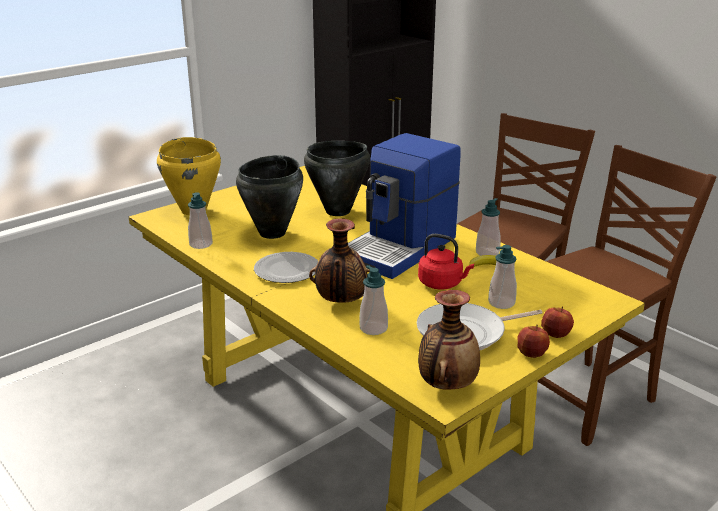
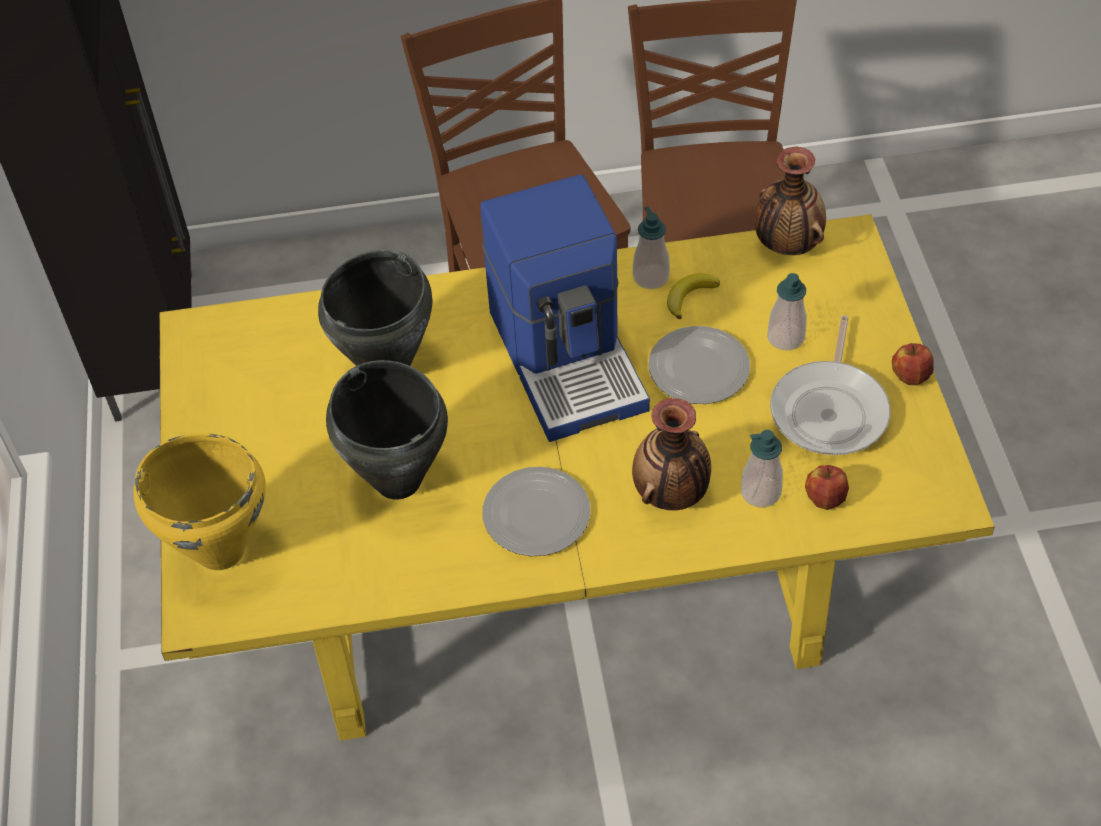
camera: 55 degrees left, 25 degrees up
(201, 244) = (365, 587): soap dispenser -> none
(442, 284) = (699, 367): red kettle -> plate
(446, 385) = (924, 485): vase -> vase (786, 244)
(555, 334) = (885, 332): apple -> apple (824, 499)

